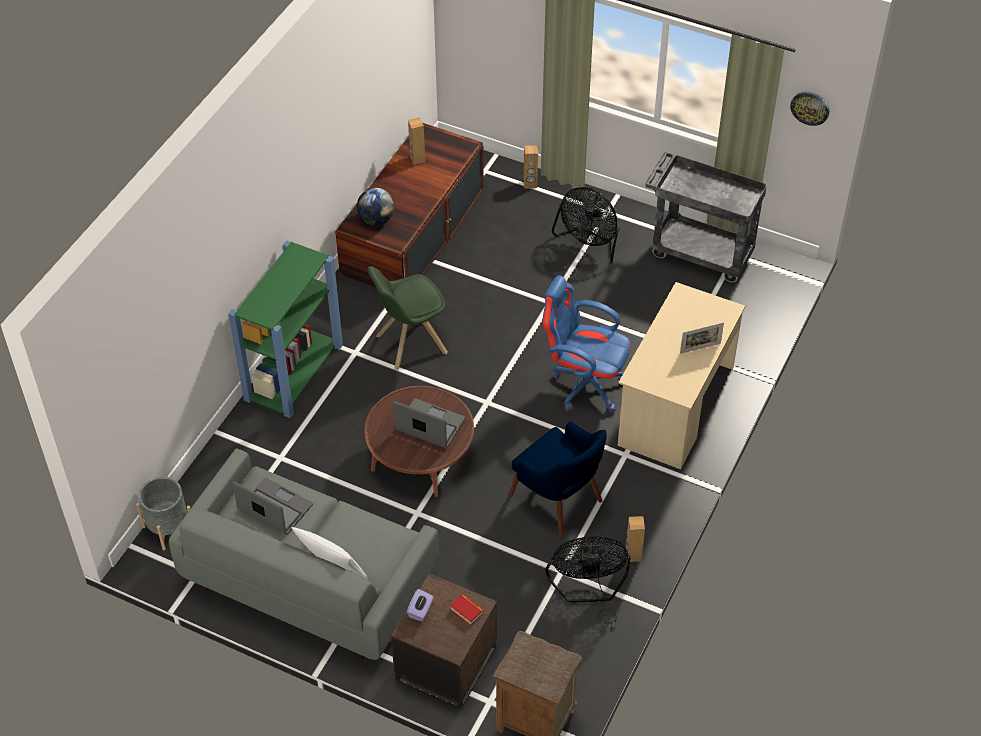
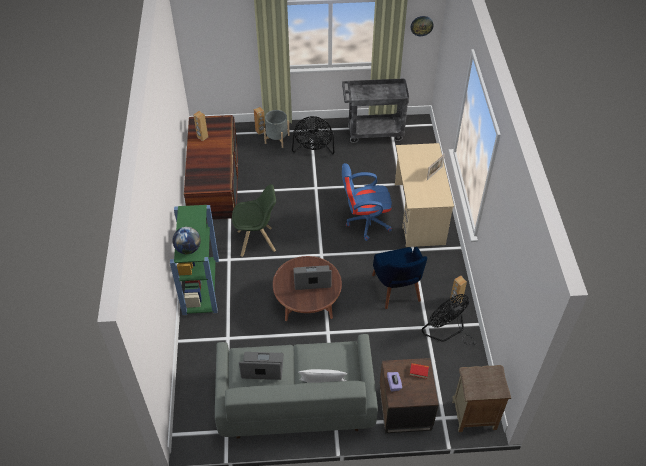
camera: 30 degrees left, 0 degrees up
(168, 528) = (189, 412): grey planter -> grey planter (277, 139)
(376, 220) = (203, 178): globe -> globe (188, 249)
(410, 344) = (257, 241): green chair -> green chair turned 135 degrees counterclockwise
(558, 499) = (396, 289): blue armchair -> blue armchair turned 60 degrees clockwise

